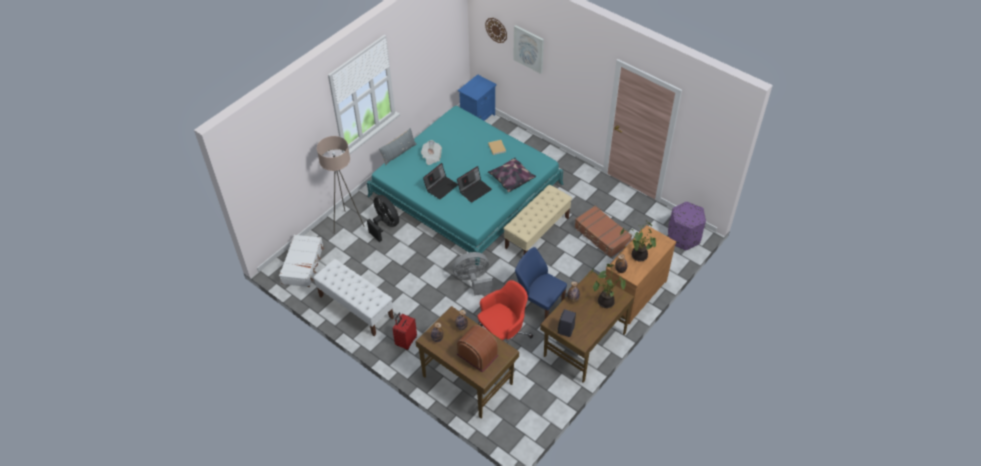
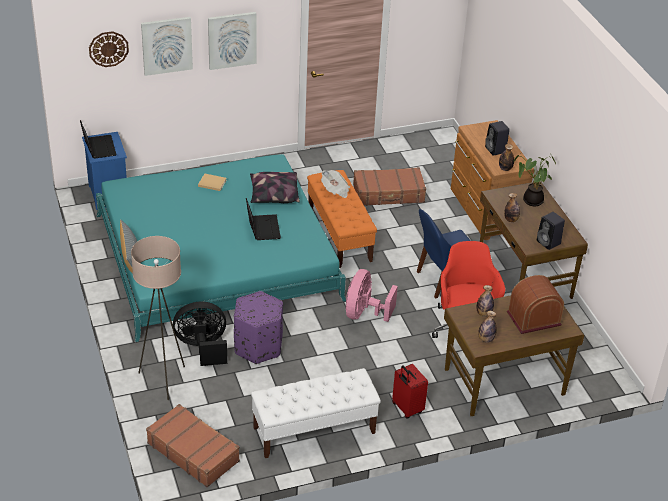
camera: 60 degrees left, 10 degrees down
(303, 264) = (193, 452): white suitcase -> brown suitcase
(431, 157) = (169, 237): newspaper -> newspaper (335, 190)
(441, 187) = (229, 250): laptop -> laptop (98, 147)
(473, 281) = (364, 313): grey fan -> pink fan
(537, 232) = (339, 234): beige bench -> orange bench
(567, 70) = (232, 40): none -> picture
(637, 256) = (496, 150): potted plant -> black speaker
(683, 237) = (441, 146): purple ottoman -> purple ottoman (258, 346)

